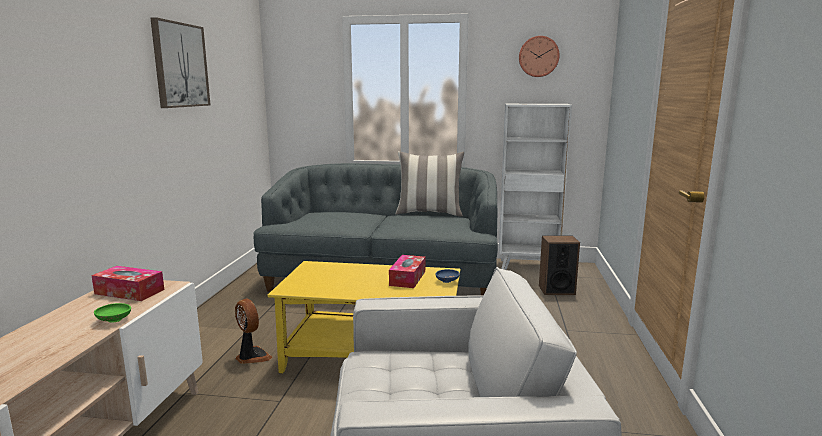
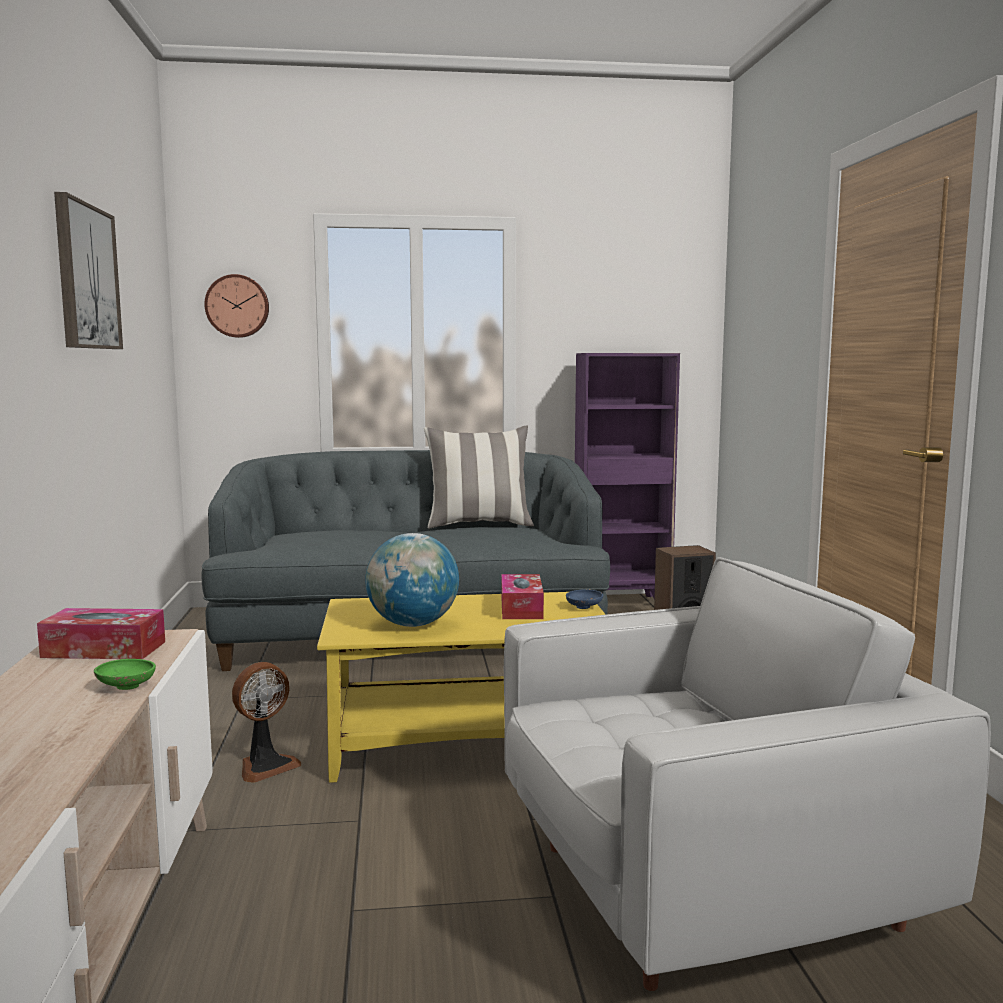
camera: 15 degrees left, 5 degrees down
(252, 357) = (265, 766): fan -> fan turned 105 degrees clockwise
(333, 284) = (413, 624): none -> globe
(528, 266) = (622, 603): white bookcase -> purple bookcase
(538, 56) = (621, 284): wall clock -> wall clock (237, 306)

